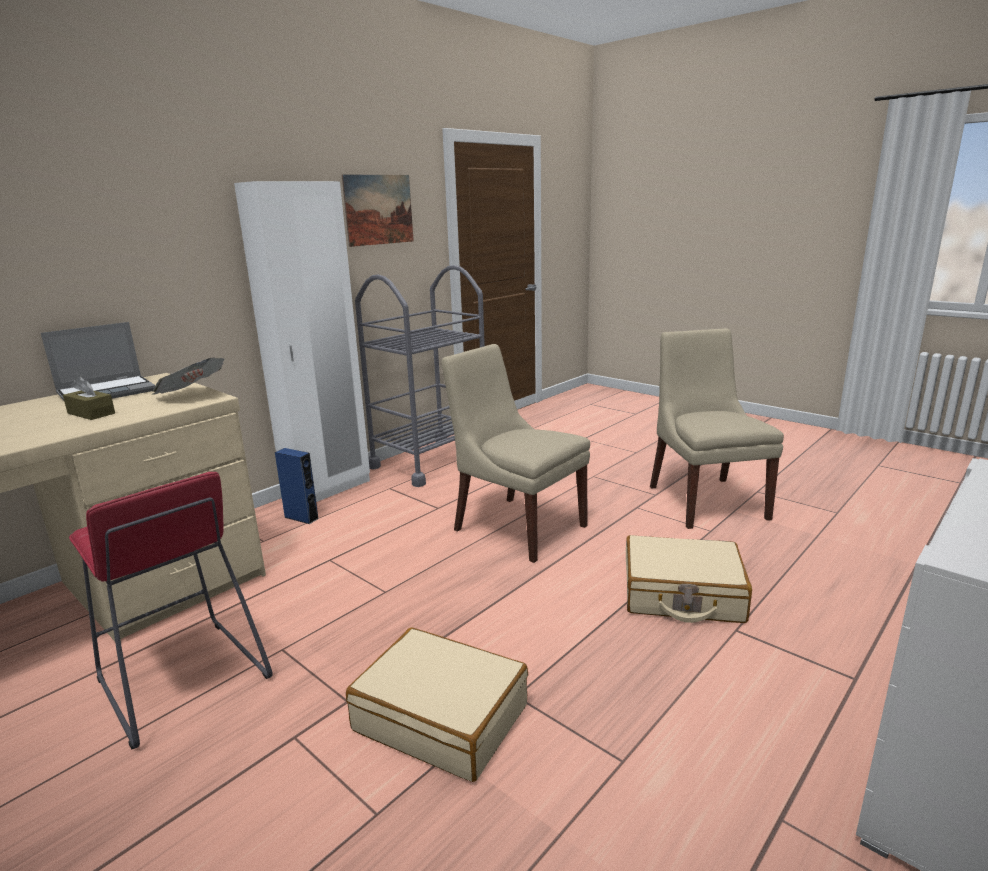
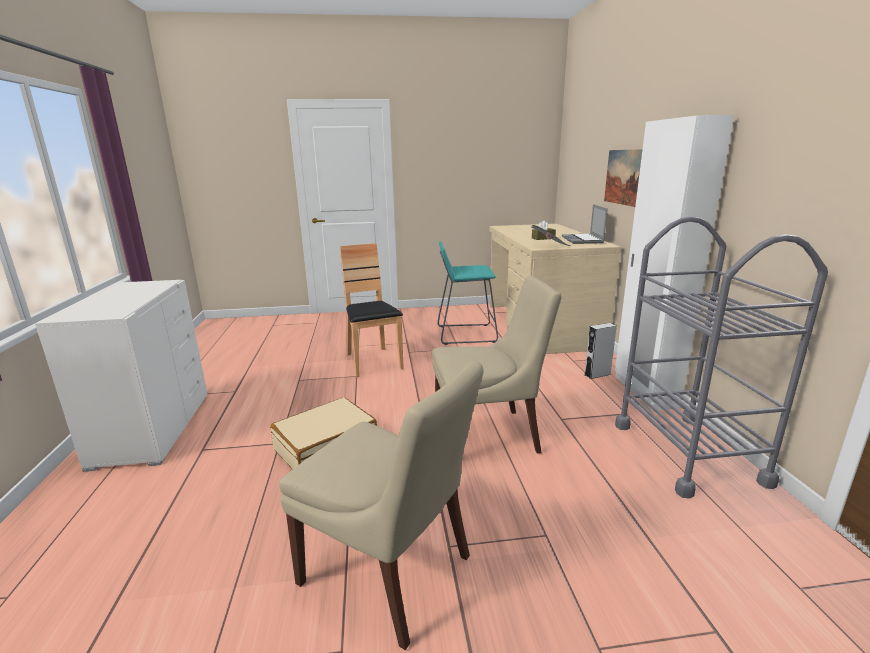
camera: 130 degrees right, 0 degrees up
(183, 679) = (466, 334): red stool -> turquoise stool
(301, 517) = (597, 374): blue speaker -> grey speaker
(379, 209) = (797, 144): picture -> picture (623, 177)
(441, 717) = (373, 362): beige suitcase -> brown chair

